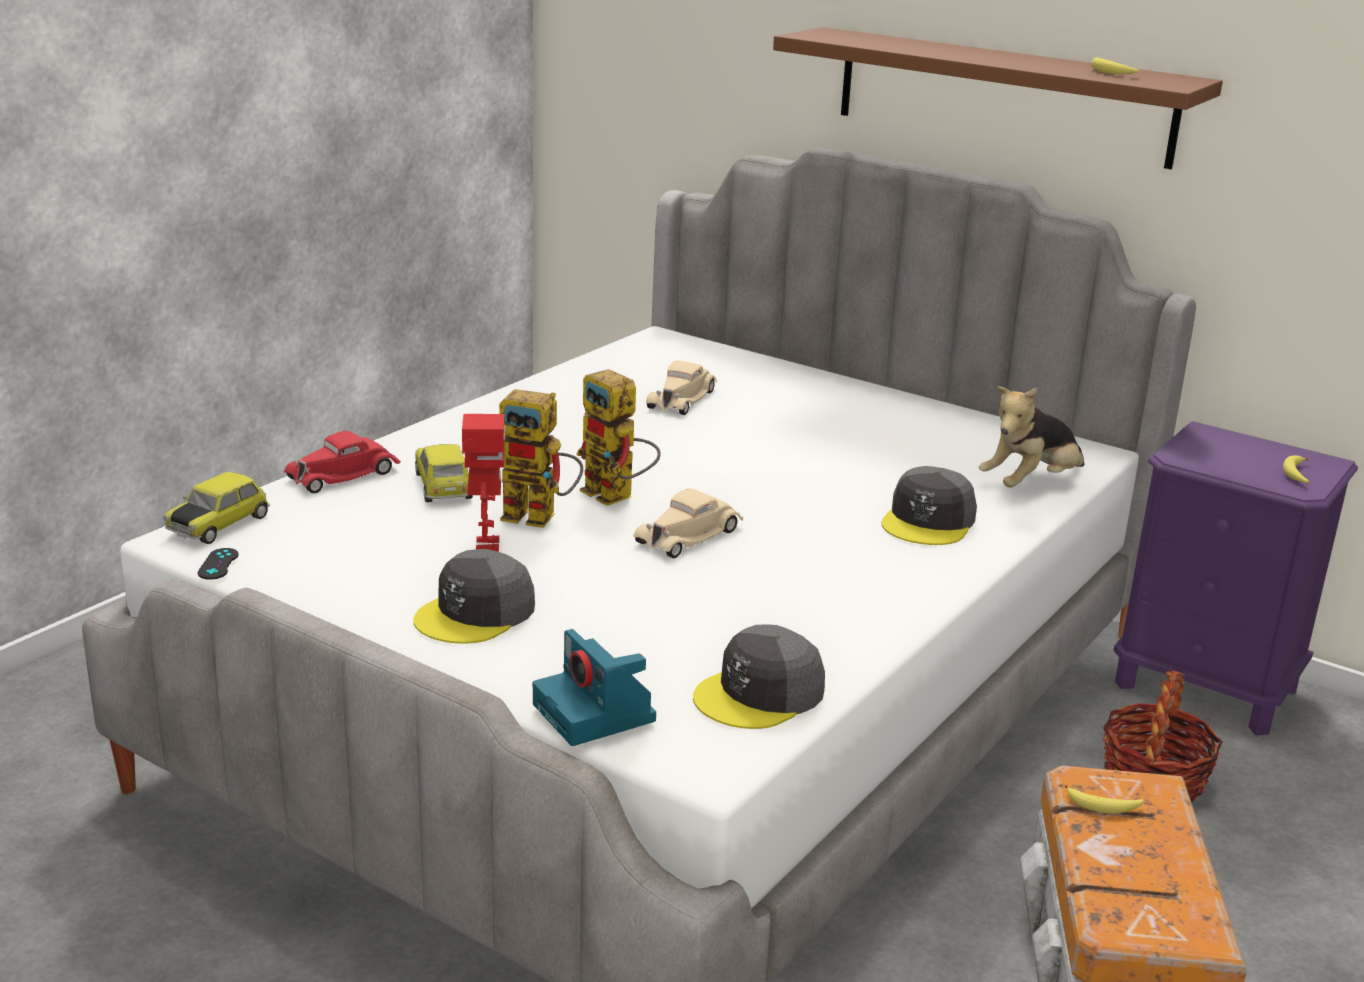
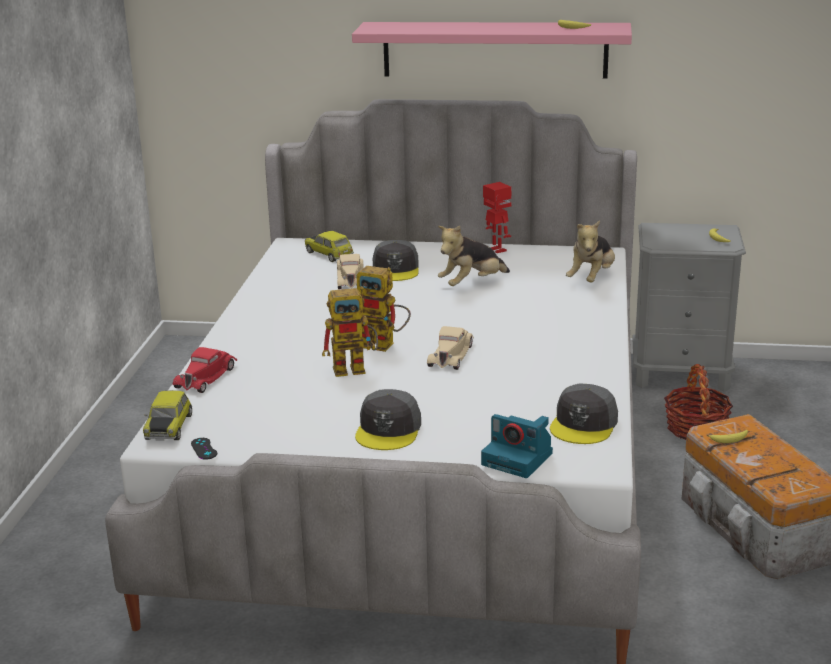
camera: 25 degrees left, 0 degrees up
(445, 486) = (277, 366): toy car -> toy car (330, 254)
(485, 545) = (345, 392): toy robot -> toy robot (497, 250)
(840, 447) = (472, 284): none -> plush toy
(929, 521) = (564, 312): grey cap -> grey cap (396, 269)
(1002, 96) = (494, 49): brown shelf -> pink shelf
(1206, 687) = (681, 374): purple nightstand -> grey nightstand

